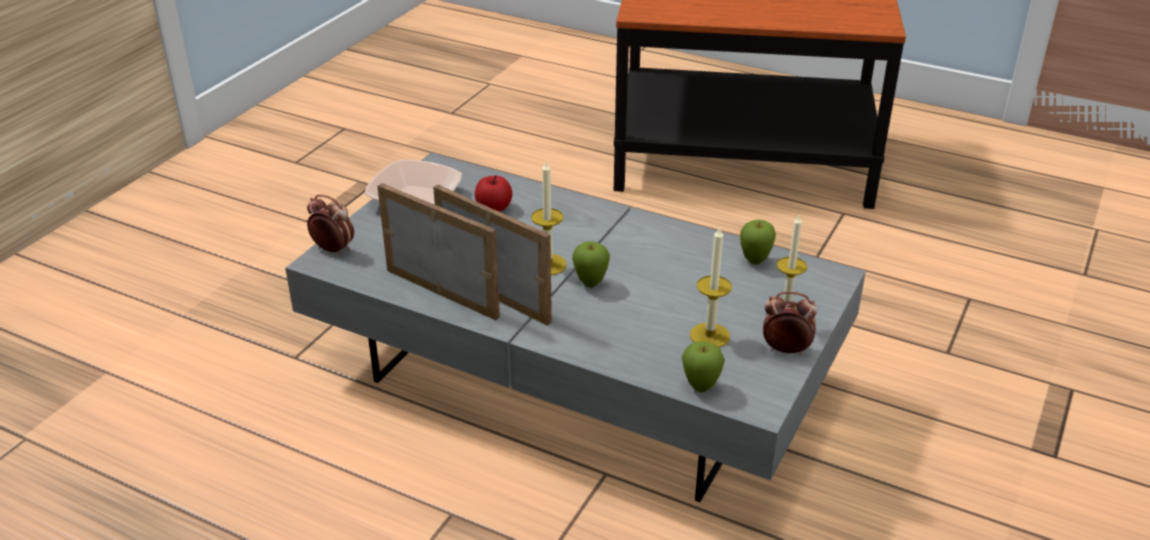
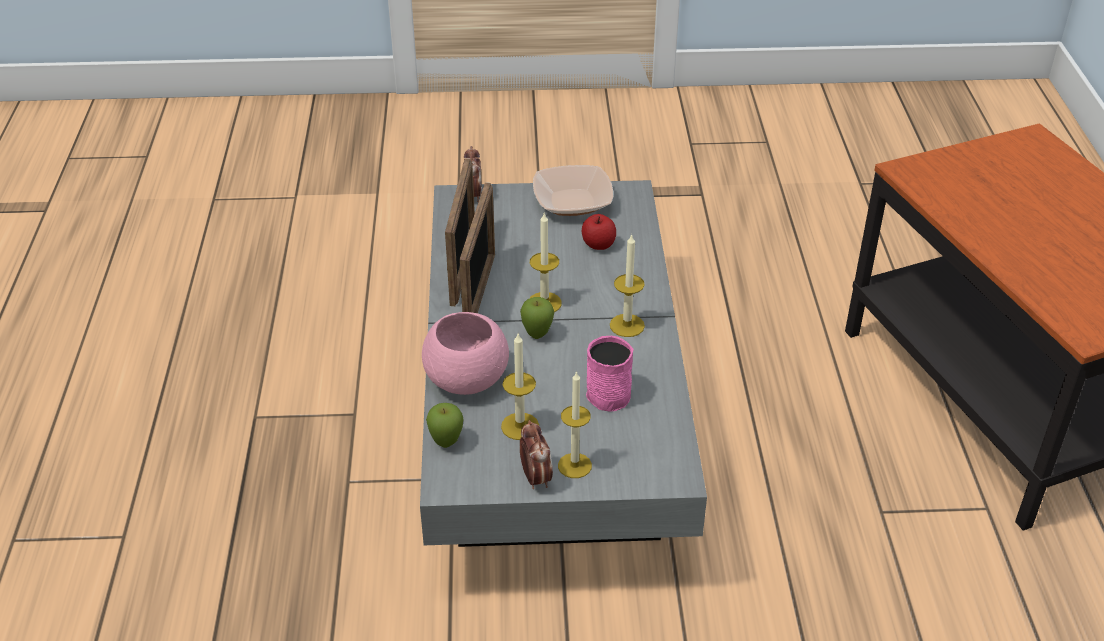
camera: 60 degrees right, 5 degrees up
(617, 346) = (466, 379): none -> pink bowl
(621, 233) = (627, 325): none -> candle
(699, 274) = (604, 391): none -> pink mug
(755, 261) = (655, 418): apple -> none

